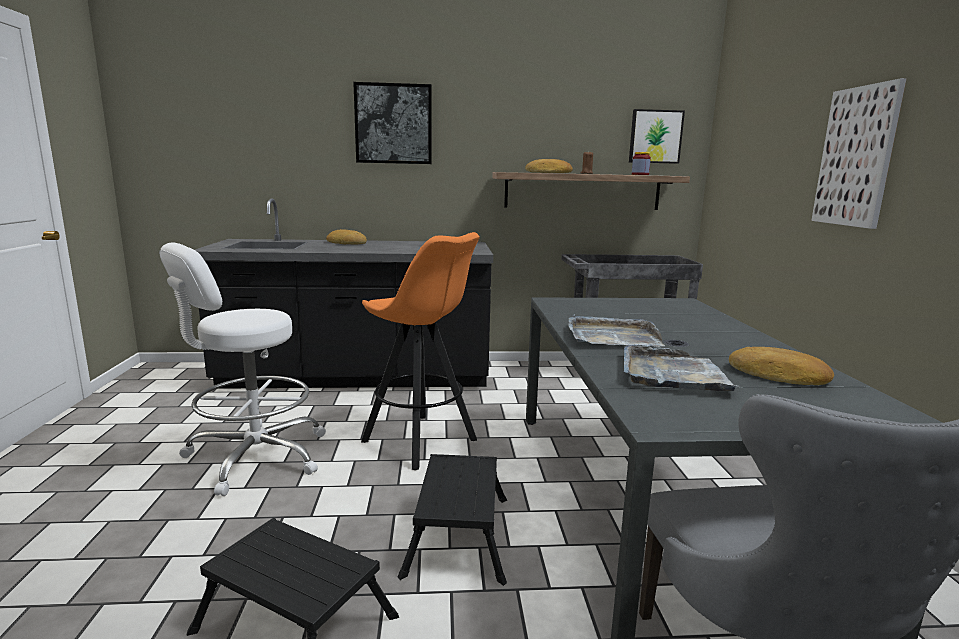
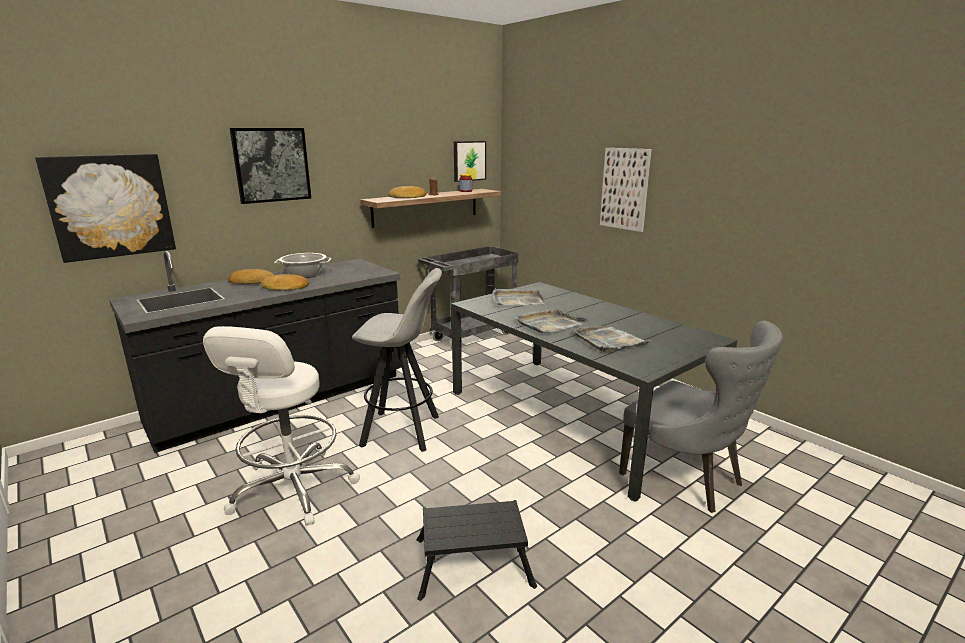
camera: 35 degrees left, 5 degrees up
(239, 152) = (110, 206): none -> picture
(400, 245) = (305, 275): none -> cooking pot
(421, 442) = (403, 431): orange stool -> grey stool
(458, 535) = (498, 477): black step ladder -> none
(621, 308) = (517, 300): none -> grey tray
(778, 375) = (647, 328): bread -> bread (285, 287)

